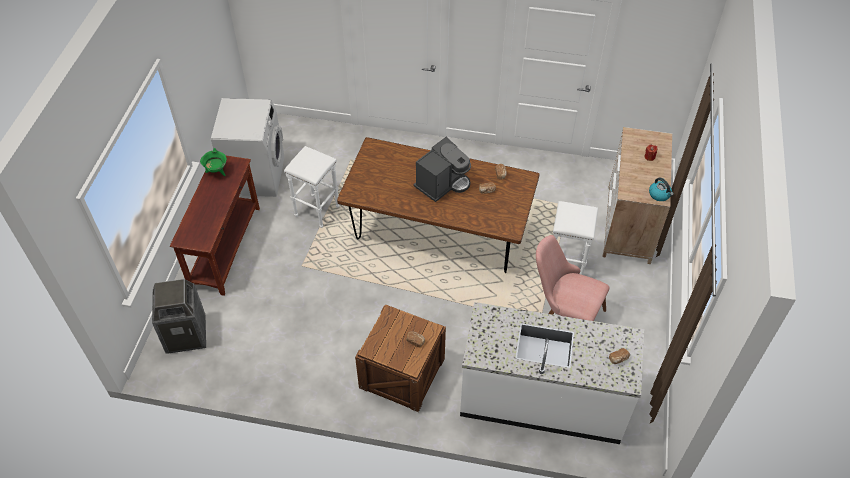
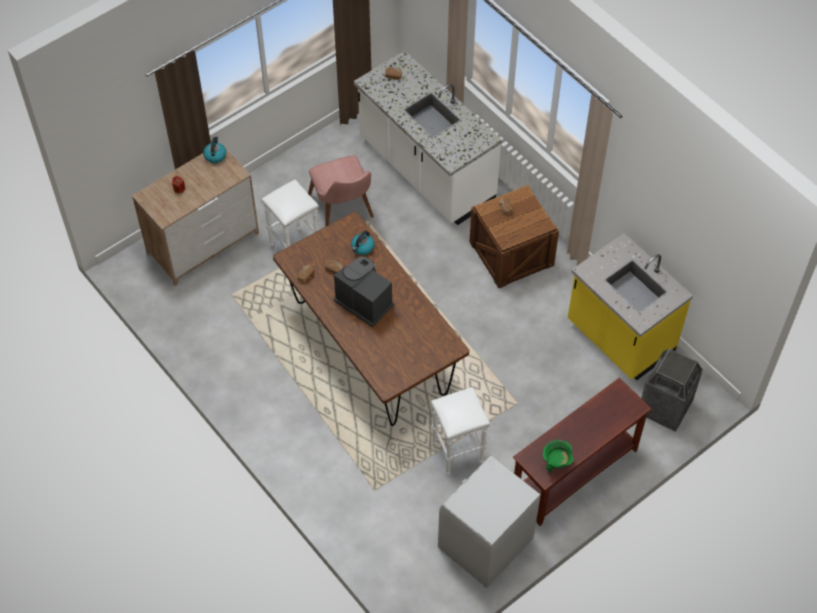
camera: 140 degrees left, 5 degrees up
(259, 364) = (619, 338): none -> yellow counter
(442, 184) = (364, 302): coffee machine -> coffee machine turned 45 degrees clockwise
(484, 218) = (362, 248): none -> kettle

